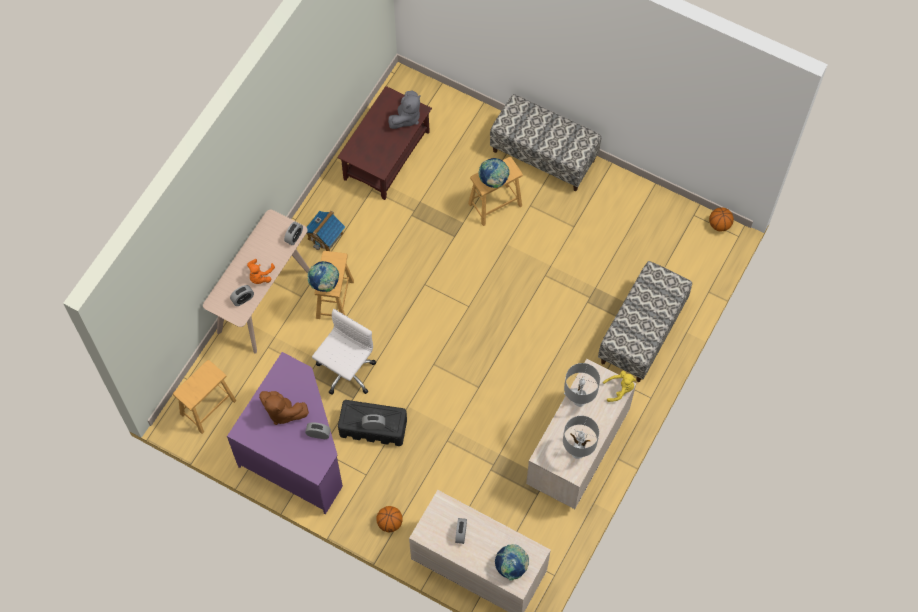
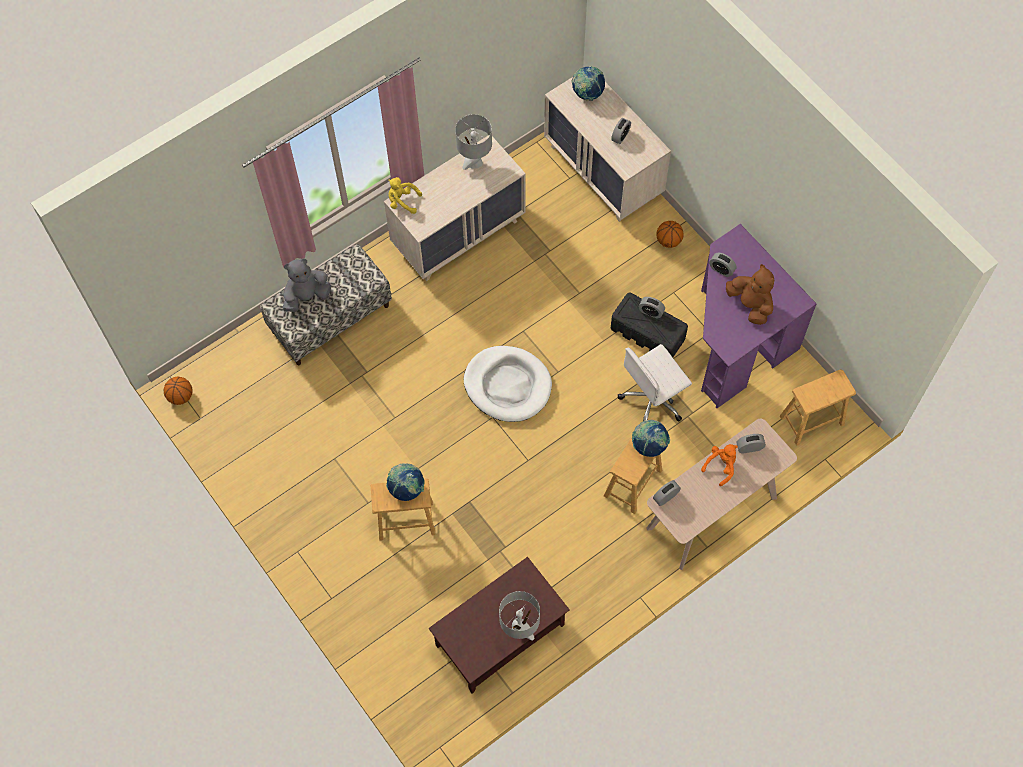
camera: 155 degrees left, 0 degrees up
(325, 236) = (613, 562): toy house -> none
(406, 118) = (464, 627): grey plush toy -> grey plush toy (306, 296)
(469, 336) = (507, 385): none -> white dog bed
(544, 155) = (319, 557): bench -> none
(579, 400) = (448, 207): grey table lamp -> grey table lamp (519, 629)

